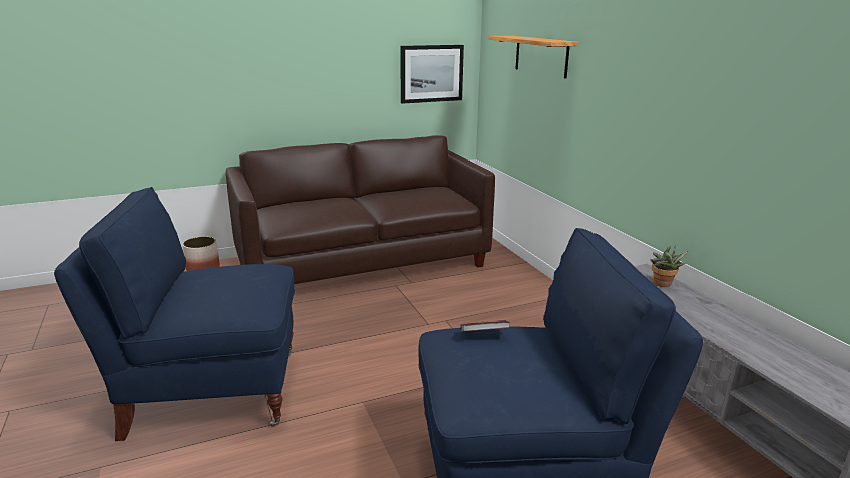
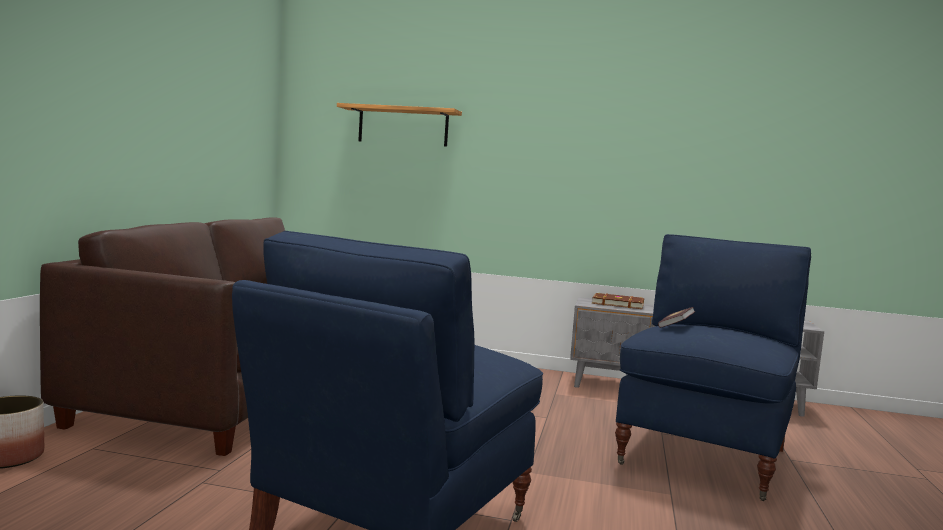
camera: 55 degrees left, 15 degrees down
(431, 73) = (246, 143): picture -> none
(663, 285) = (617, 303): potted plant -> brown book

